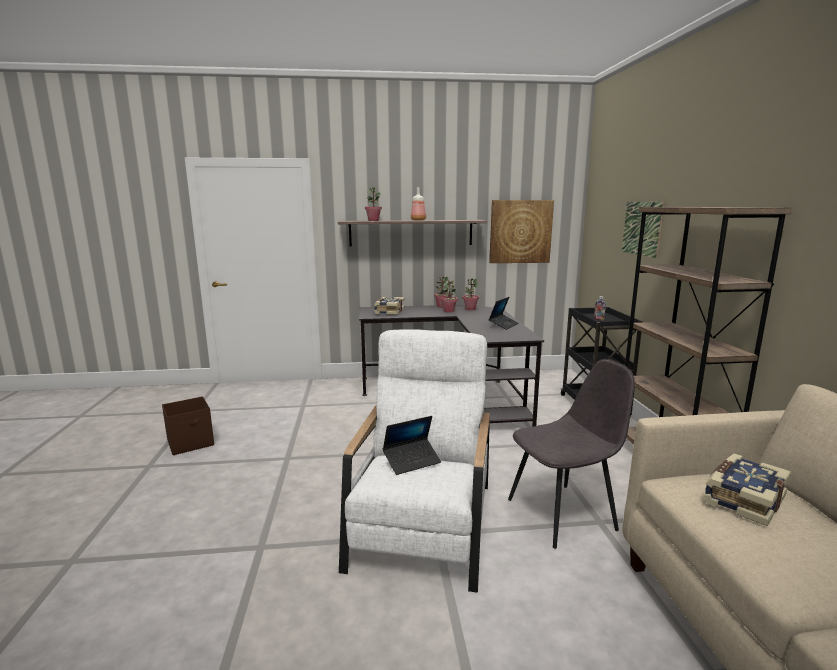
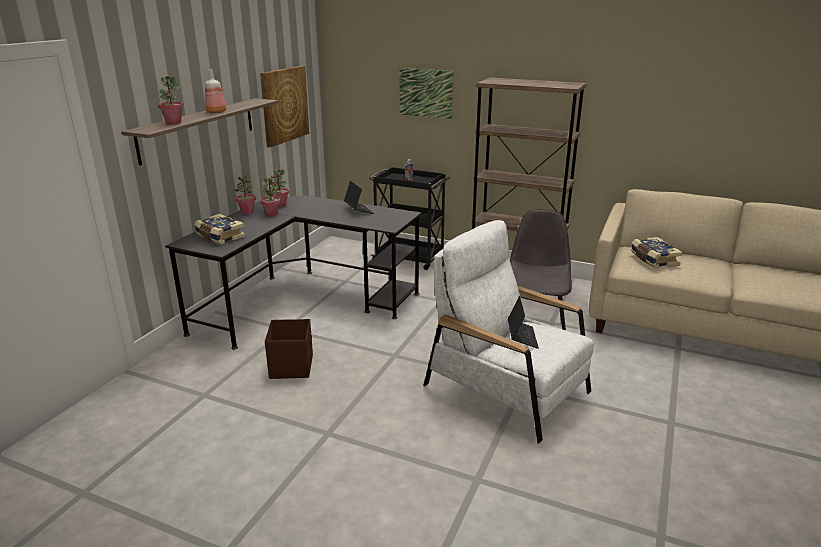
camera: 60 degrees left, 10 degrees up
(191, 443) = (199, 505): brown storage box -> brown storage box (292, 366)

